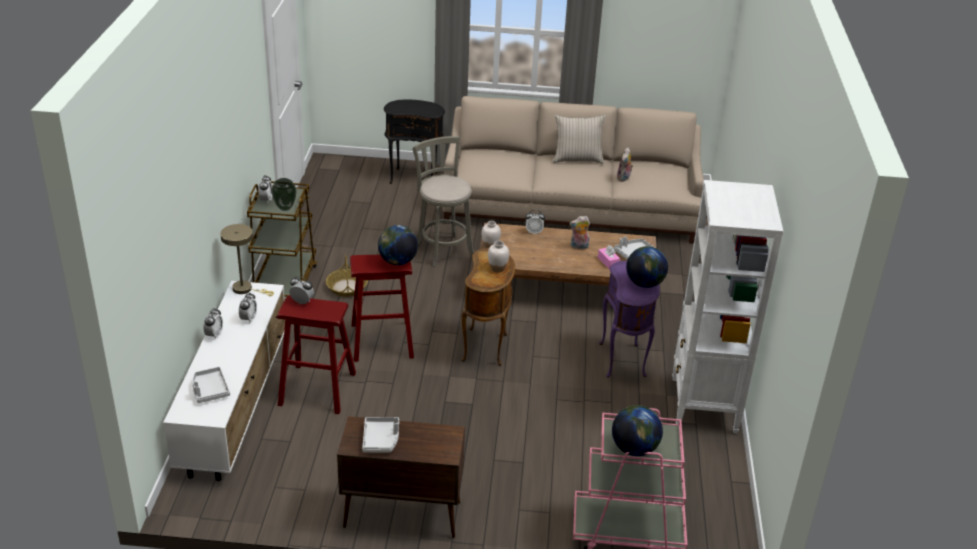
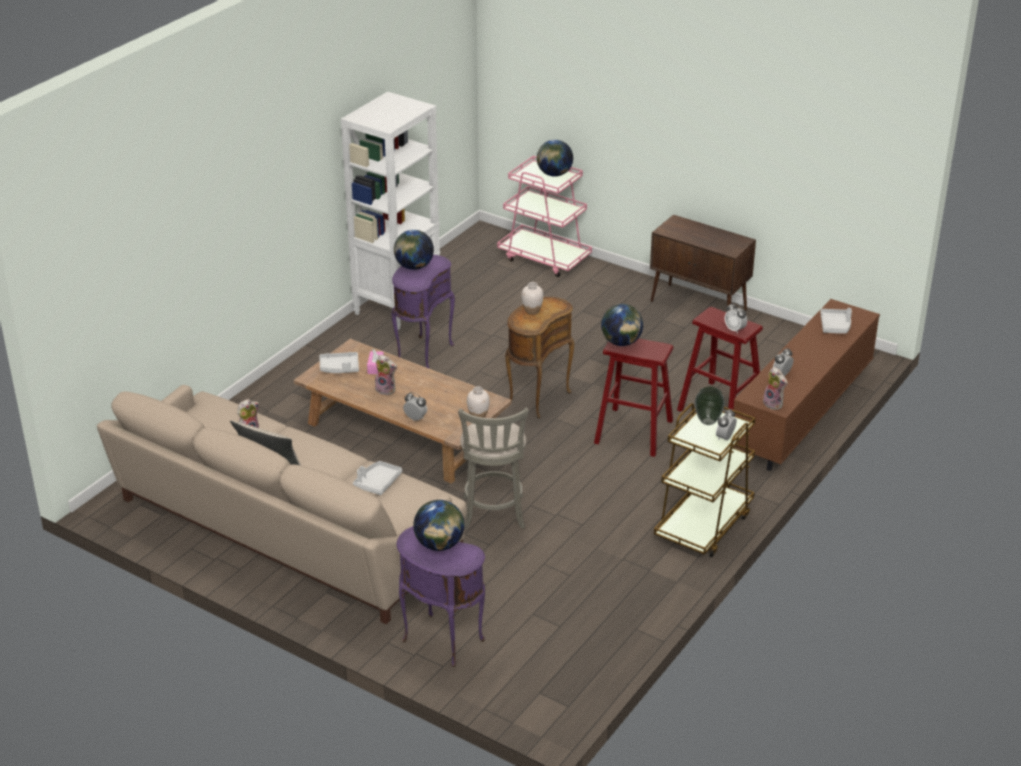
camera: 150 degrees left, 0 degrees up
(214, 335) = (819, 368): alarm clock -> none
(236, 404) = (801, 414): white tv stand -> brown tv stand
(246, 289) = (774, 404): beige table lamp -> plush toy
(346, 287) = (636, 498): basket -> none
(381, 439) = (719, 239): grey tray -> grey tray (377, 483)
(414, 177) = (441, 642): black side table -> purple side table
(415, 109) = (439, 545): none -> globe

